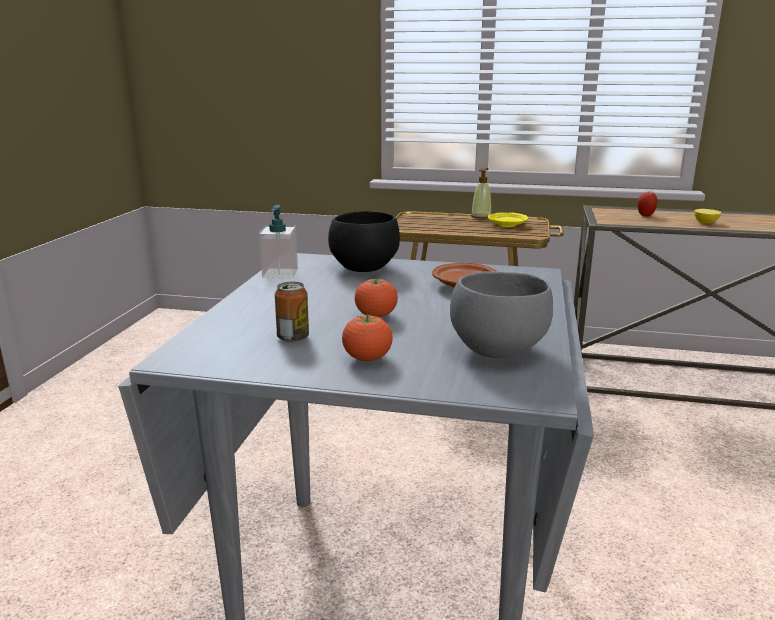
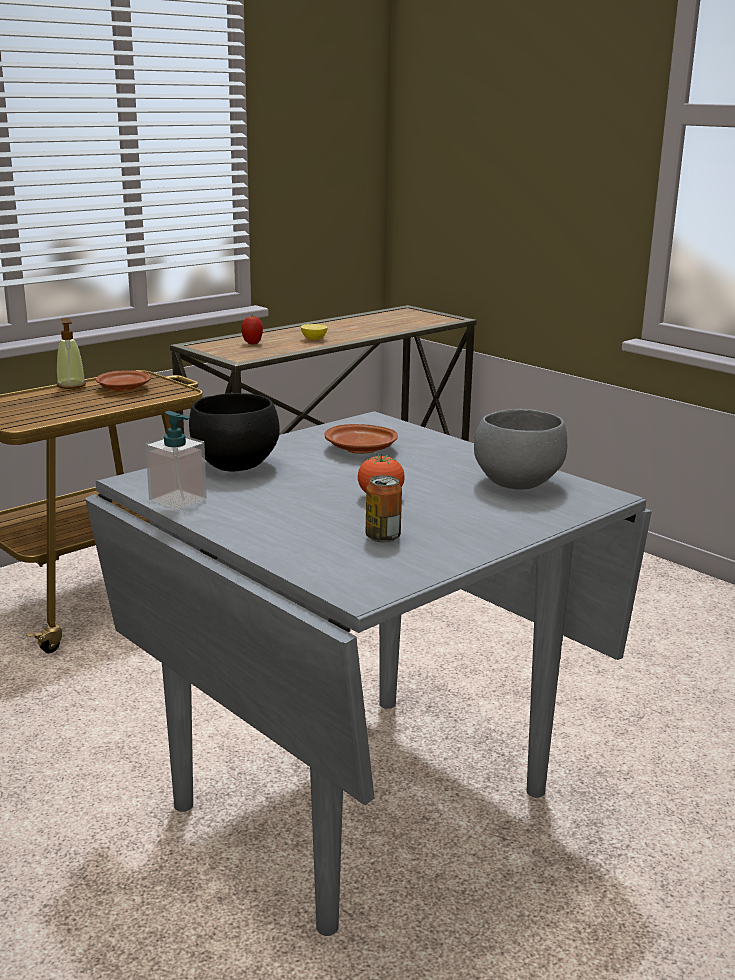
camera: 55 degrees left, 0 degrees up
(367, 359) = (472, 524): tomato -> none
(507, 225) = (123, 388): yellow plate -> brown plate

